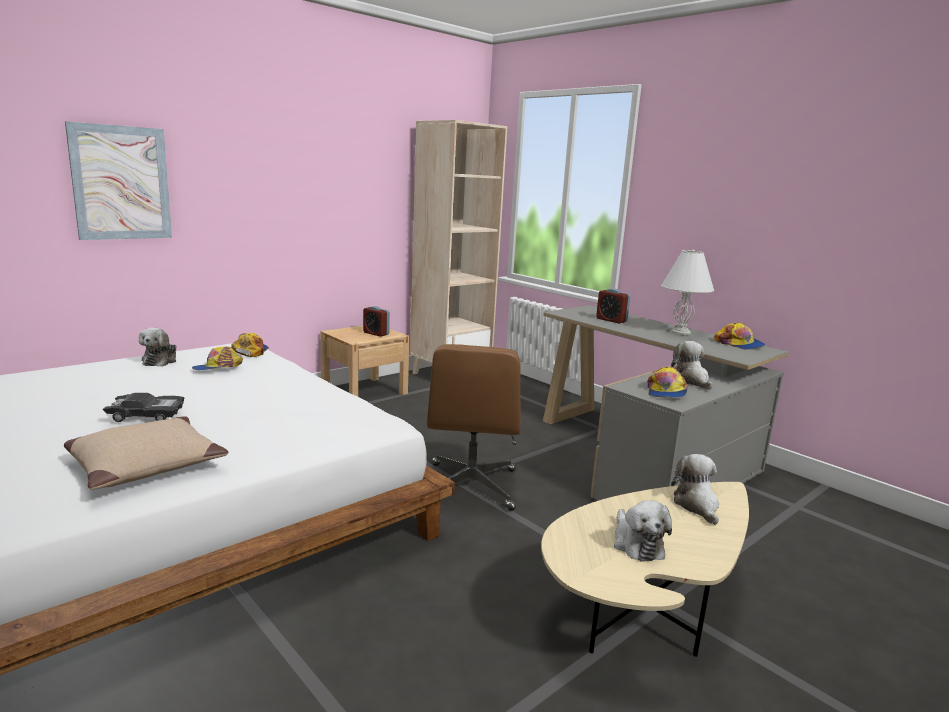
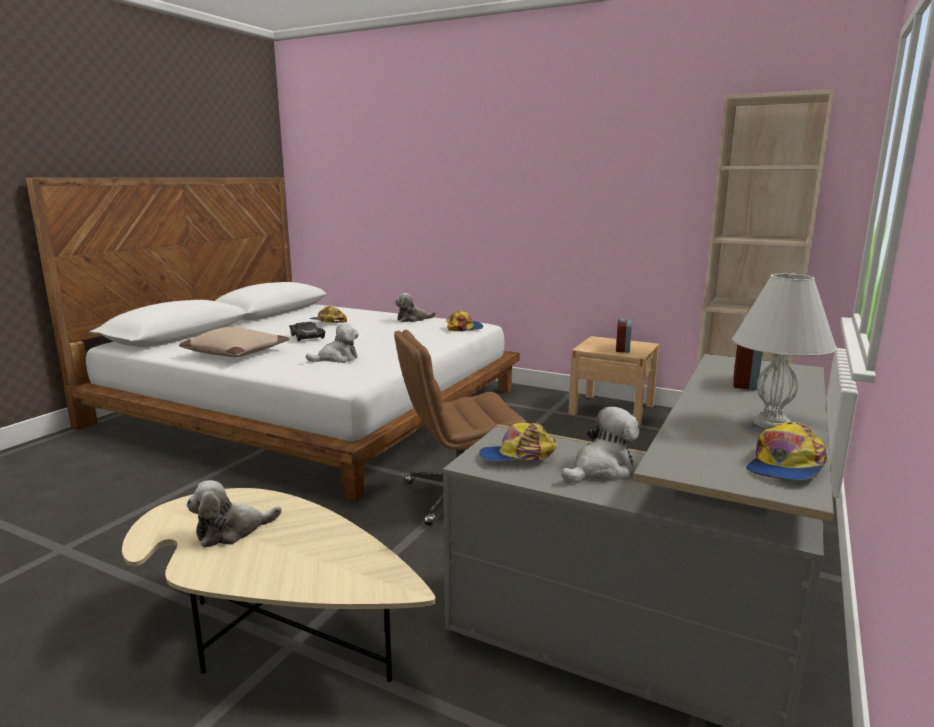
camera: 70 degrees right, 0 degrees up
(121, 183) = (442, 188): picture -> none
(218, 368) = (416, 330): cap -> cap (327, 322)
(697, 505) = (337, 563): plush toy -> plush toy (337, 359)

